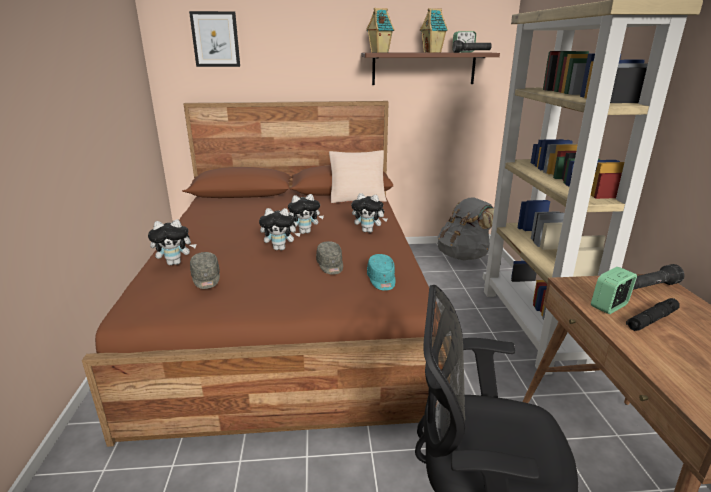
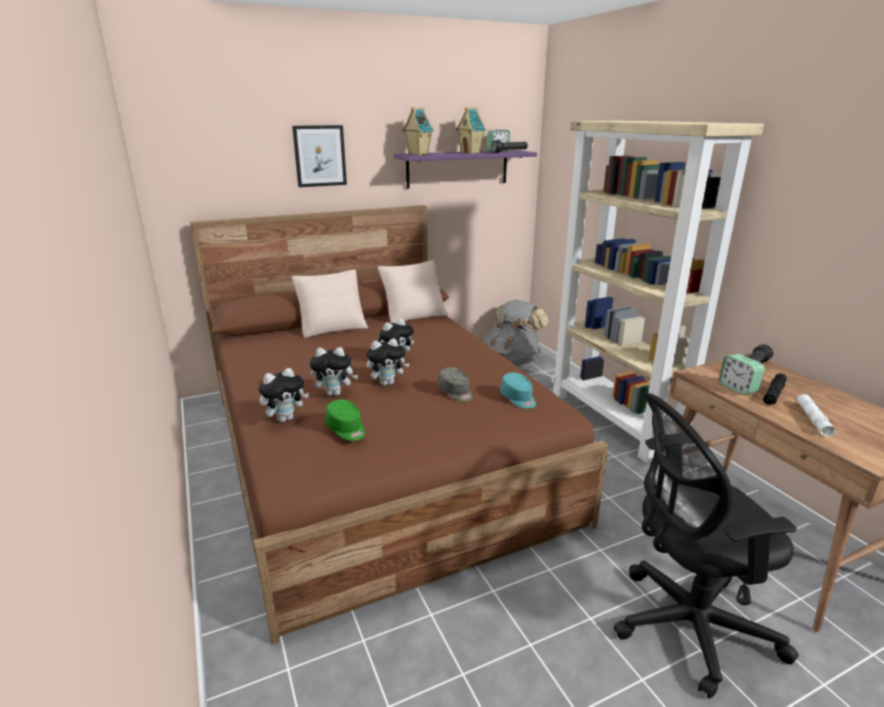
camera: 20 degrees left, 0 degrees up
(206, 278) = (346, 429): grey cap -> green cap
(215, 39) = (225, 143): picture -> picture (320, 156)
(282, 199) = (332, 327): none -> beige pillow
(368, 231) = (459, 350): plush toy -> plush toy (335, 393)
(423, 68) = (457, 168): brown shelf -> purple shelf
(609, 306) = (737, 388): alarm clock -> alarm clock turned 60 degrees counterclockwise
(679, 357) = (812, 419): none -> white flashlight

